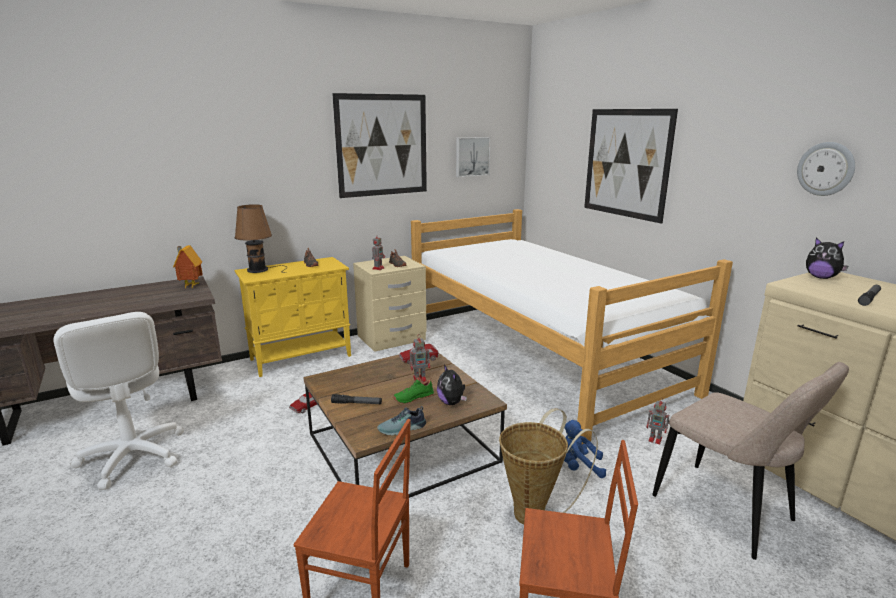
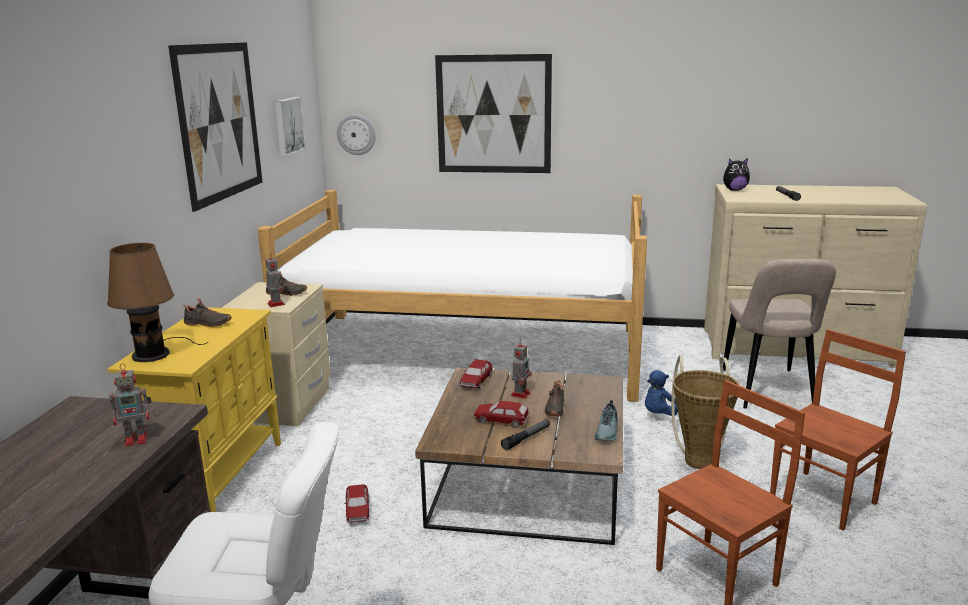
camera: 50 degrees left, 0 degrees up
(190, 286) = (106, 412): toy house -> none
(372, 386) = (501, 420): none -> toy car
(413, 397) = (554, 408): green shoe -> black shoe
(451, 402) = (589, 396): plush toy -> none
(656, 439) = (663, 372): toy robot -> toy robot (137, 439)
(728, 512) = (768, 391): beige chair -> beige chair turned 90 degrees clockwise
(826, 169) = (704, 102): wall clock -> wall clock (356, 134)

